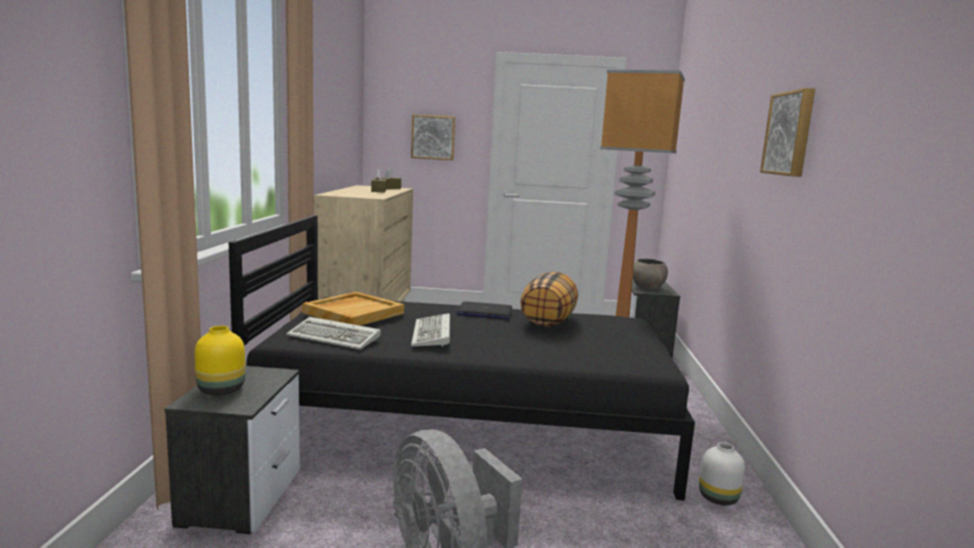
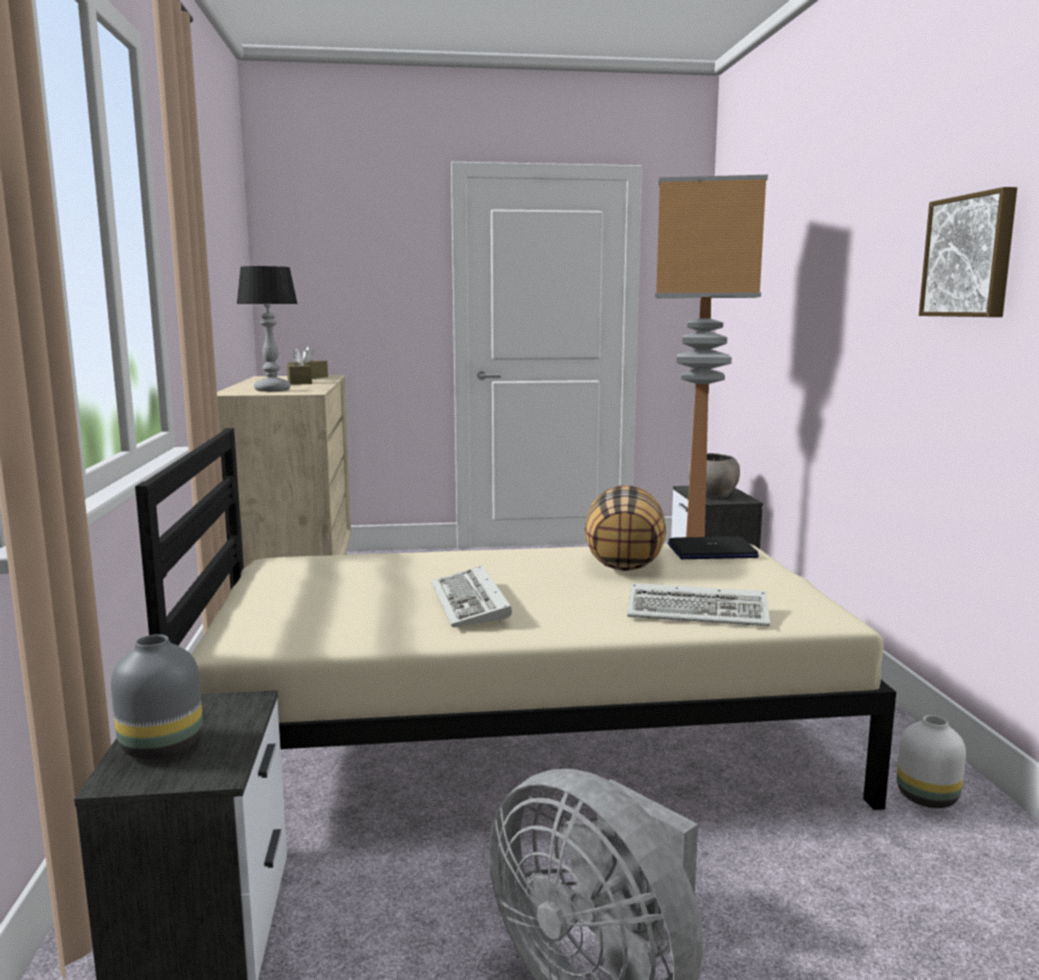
camera: 10 degrees left, 0 degrees up
(221, 390) = (162, 748): yellow vase -> grey vase
(336, 337) = (320, 627): keyboard -> keyboard (700, 612)
(353, 313) = (325, 581): beige tray -> none
(355, 194) = (271, 390): none -> table lamp
(433, 137) = (364, 295): picture -> none
(466, 428) = (521, 741): black bed -> beige bed
(484, 312) = (523, 557): laptop -> laptop (711, 551)

